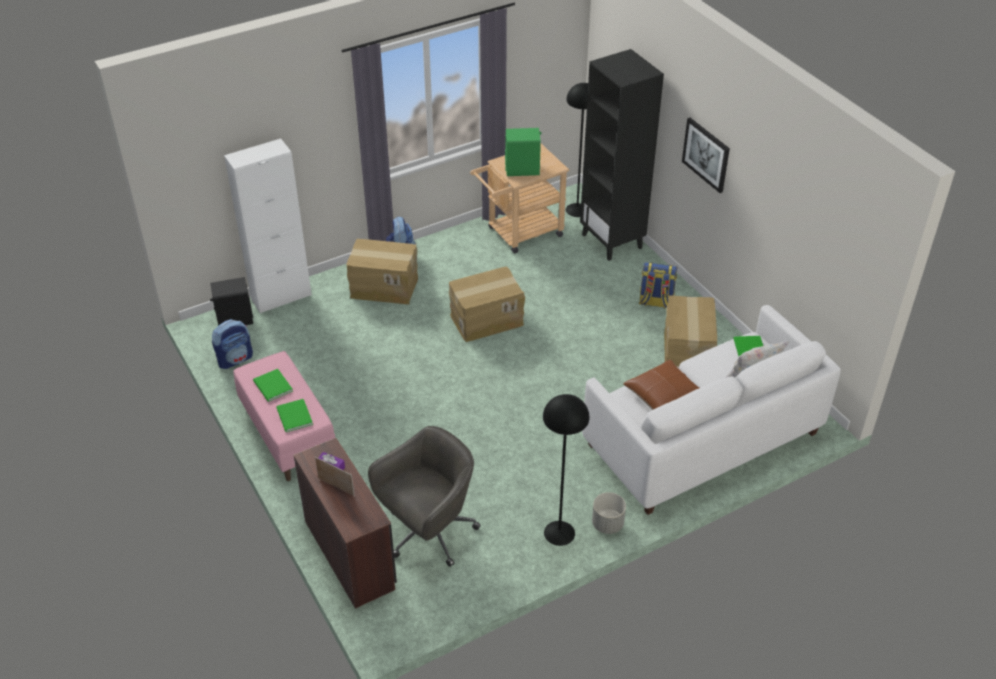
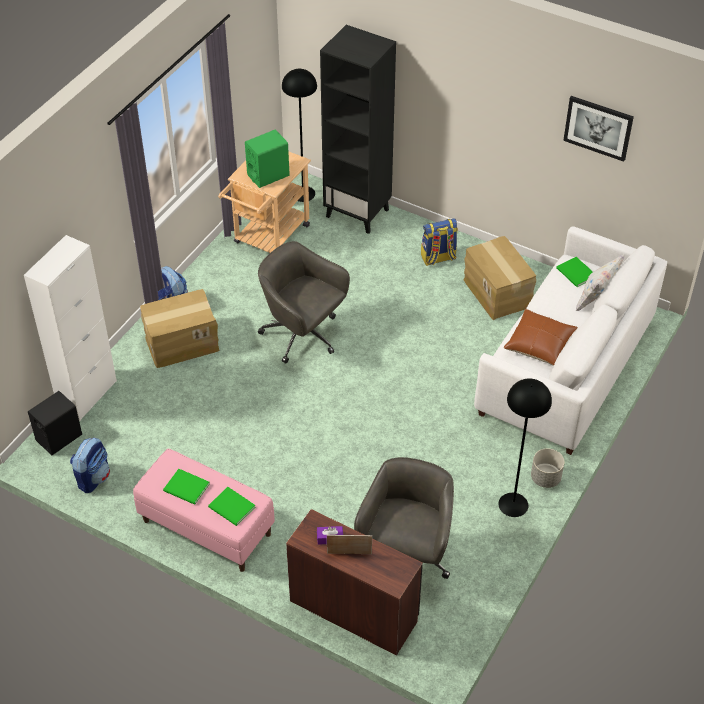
camera: 30 degrees left, 5 degrees up
(486, 319) = (302, 336): cardboard box -> grey office chair
(706, 154) = (461, 106): picture -> picture (598, 127)

